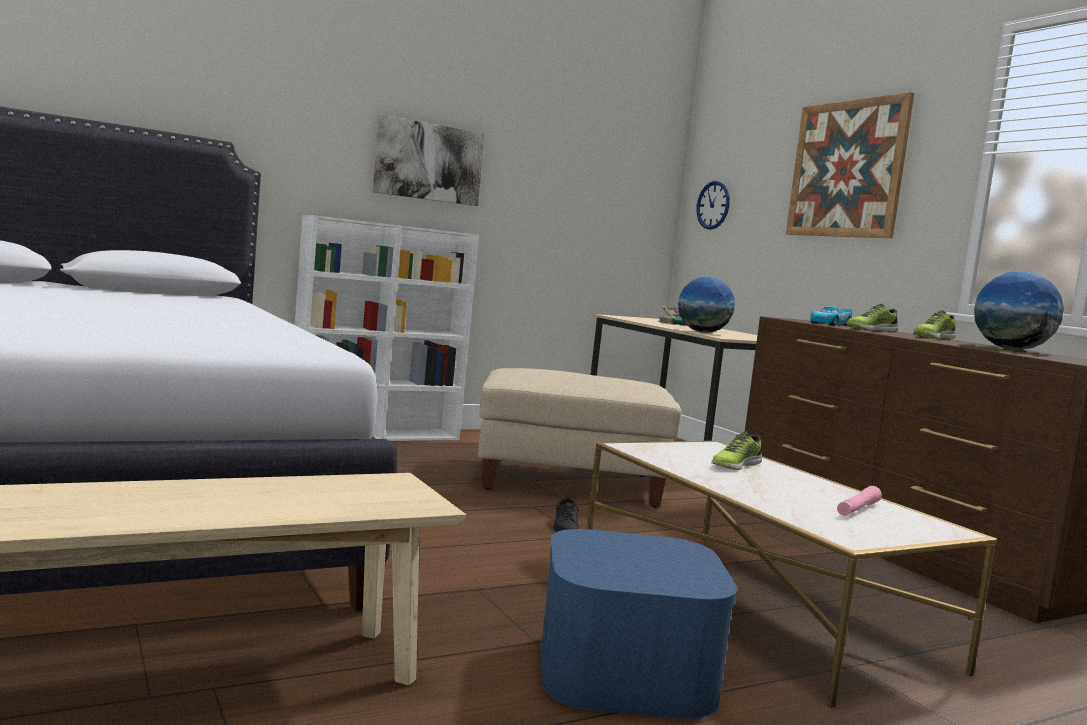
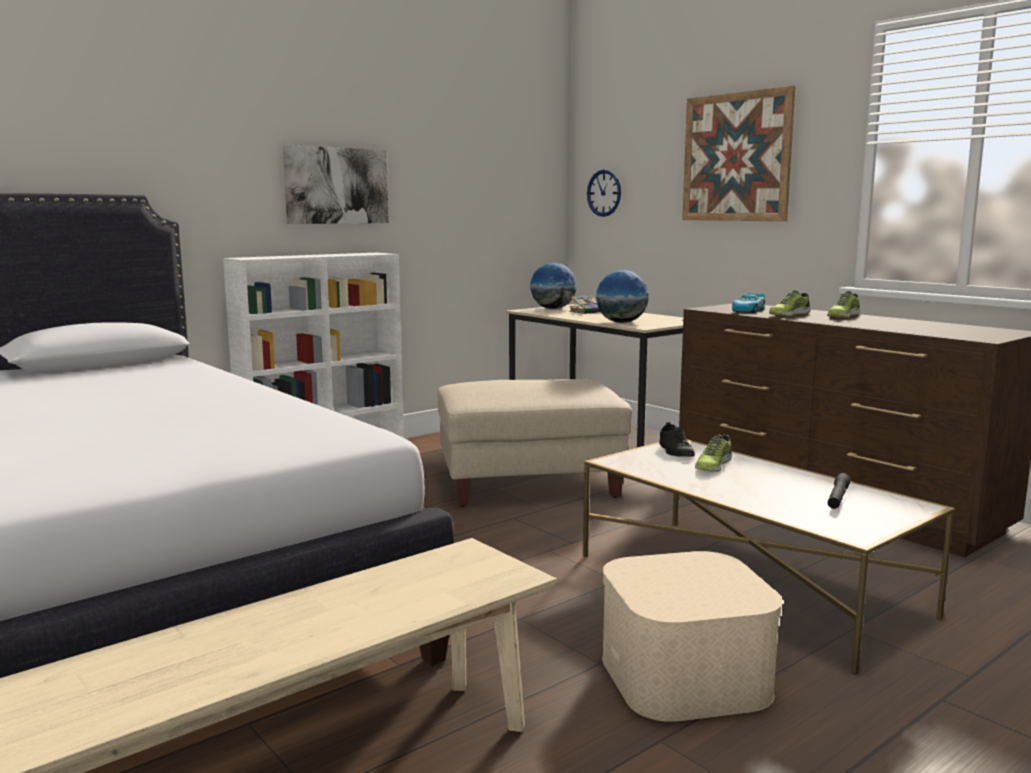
camera: 10 degrees left, 5 degrees up
(566, 527) = (554, 535): black shoe -> black shoe (676, 451)
(626, 670) = (685, 675): blue storage box -> beige storage box
(857, 509) = (838, 498): pink flashlight -> black flashlight
(1011, 349) = (916, 324): globe -> globe (553, 309)

